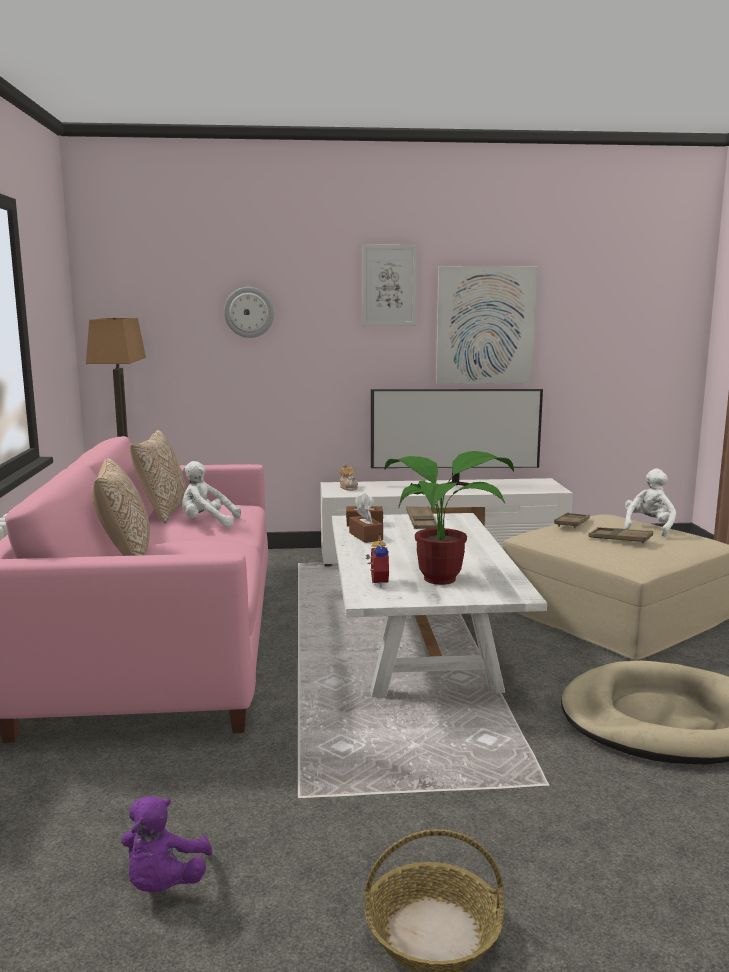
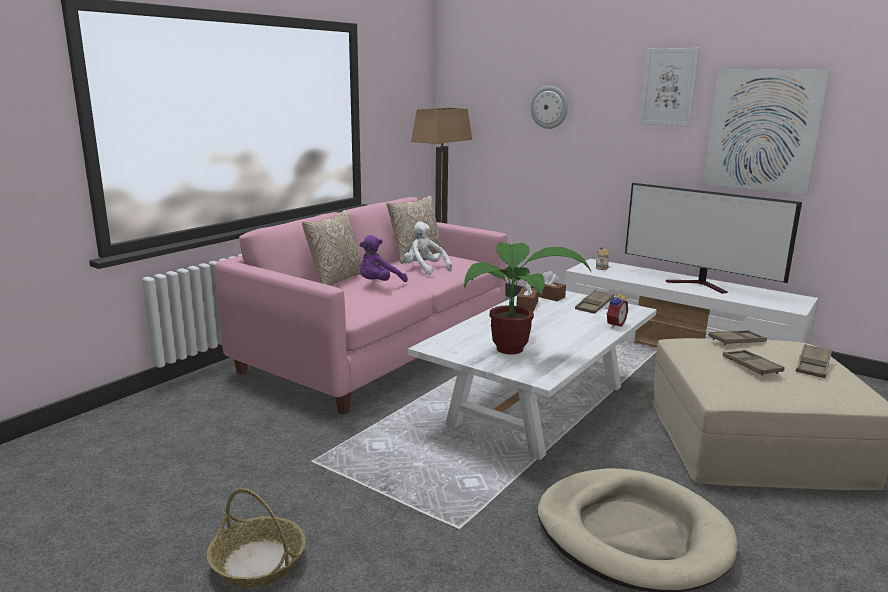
camera: 40 degrees right, 5 degrees up
(164, 884) = (195, 470): purple plush toy -> purple plush toy (379, 284)
(376, 583) = (462, 338): alarm clock -> alarm clock (614, 325)
(648, 527) = (813, 365): white plush toy -> brown tray

